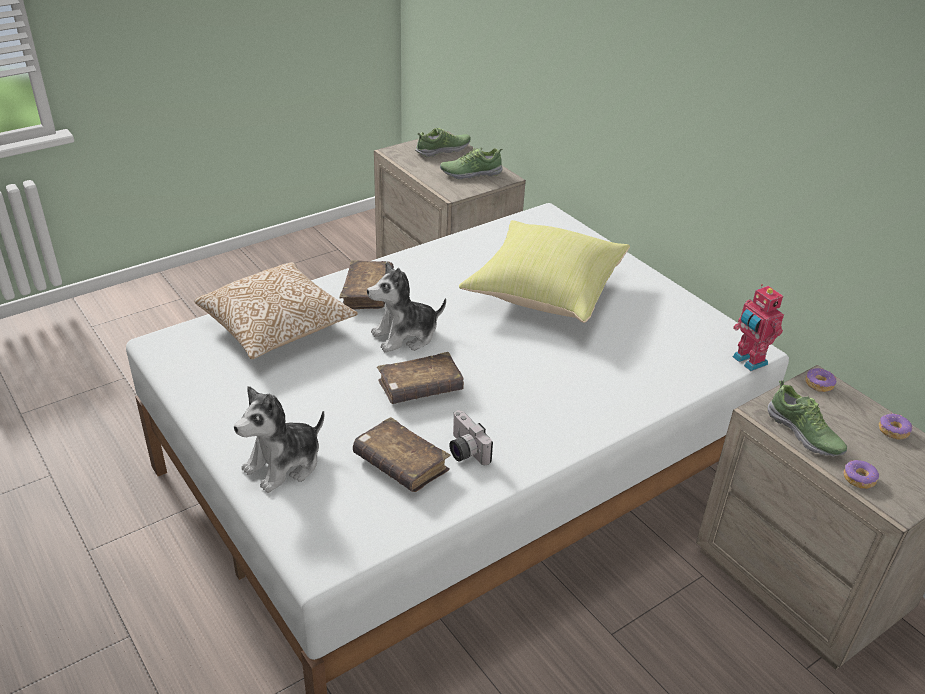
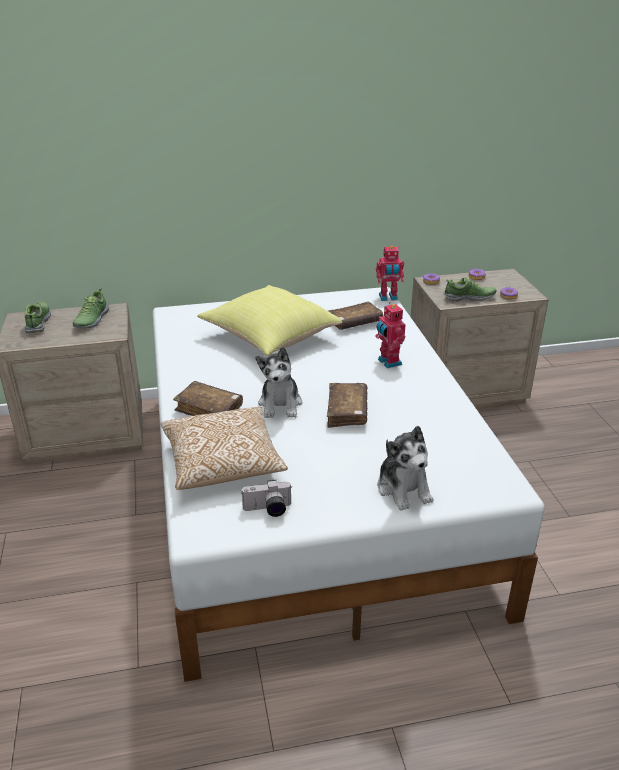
camera: 65 degrees left, 5 degrees down
(401, 464) = (425, 437): brown book -> brown book (354, 323)
(464, 451) = (423, 409): camera -> camera (268, 510)
(561, 397) = (388, 362): none -> toy robot

